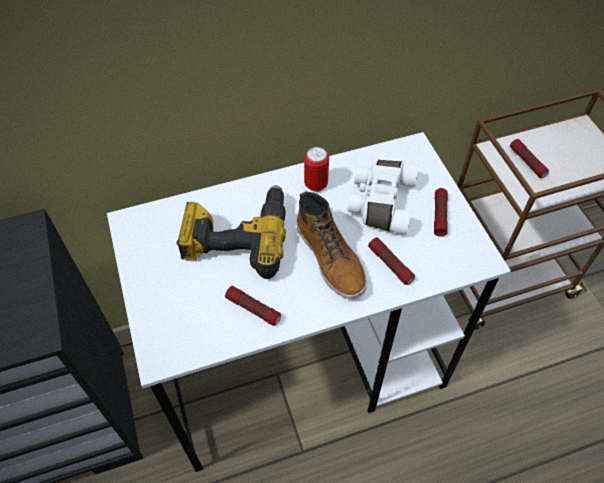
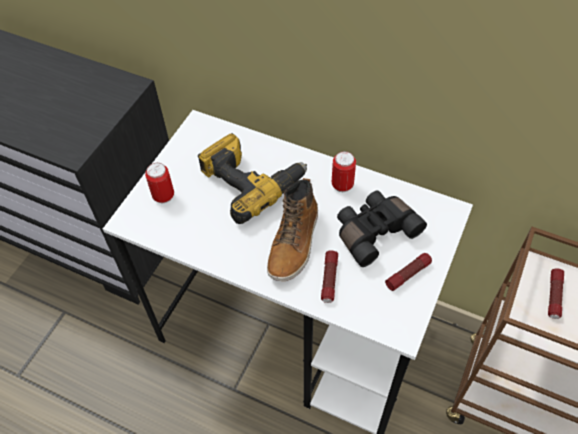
camera: 45 degrees right, 0 degrees up
(170, 308) = (163, 196): none -> can
(253, 309) = (209, 236): flashlight -> none
(380, 202) = (374, 231): white binoculars -> black binoculars

